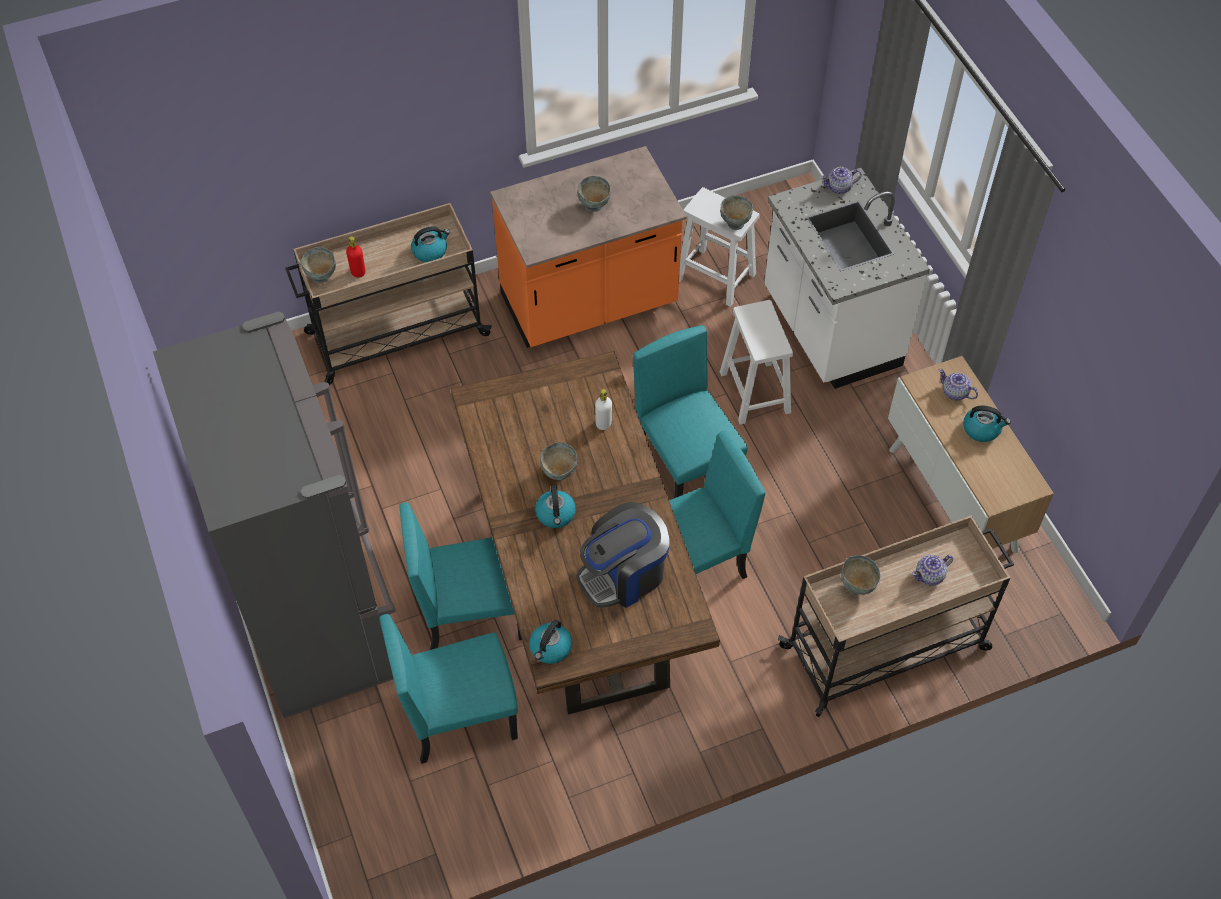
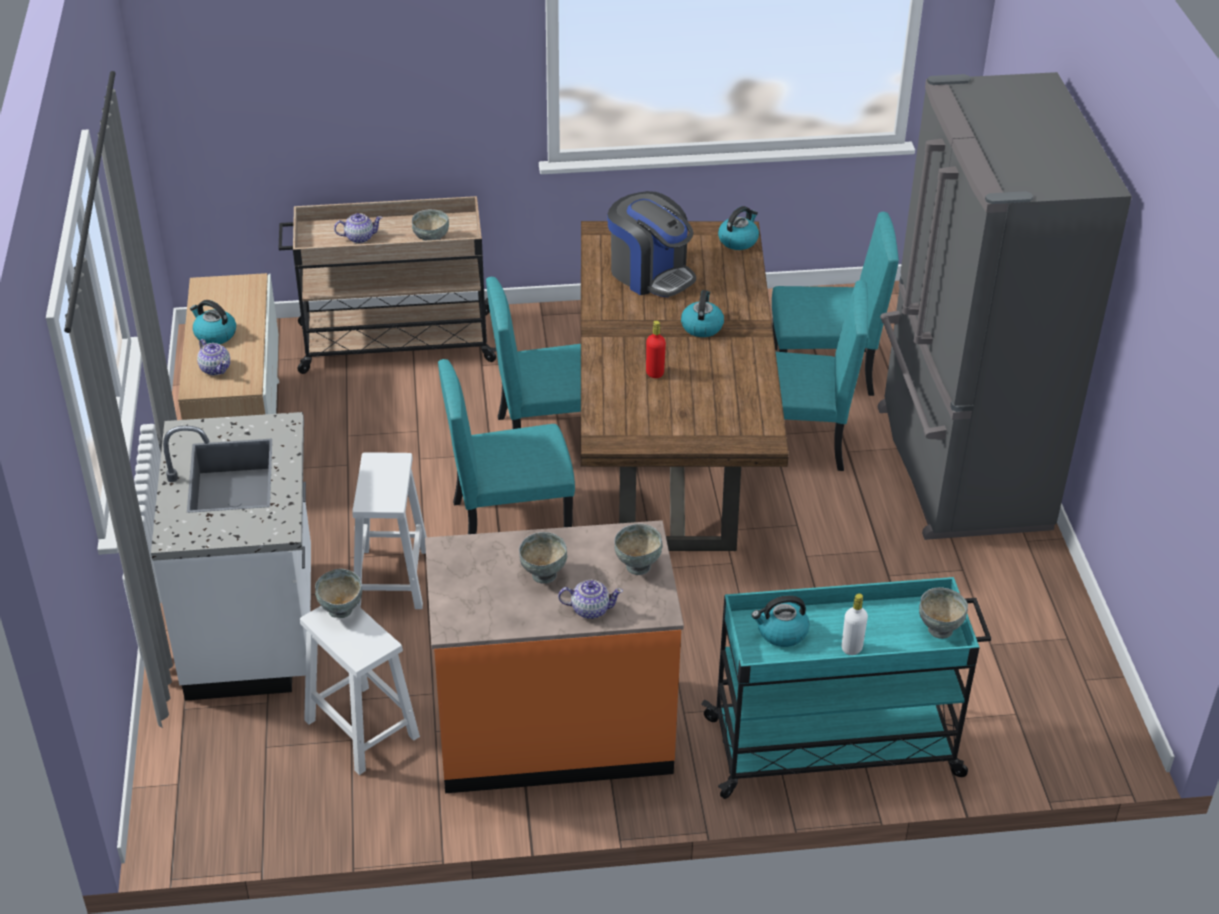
camera: 165 degrees left, 15 degrees down
(358, 272) = (887, 624): red bottle -> red bottle (655, 373)
(395, 334) = (836, 747): beige cart -> turquoise cart
(559, 473) = (686, 357): grey bowl -> grey bowl (637, 566)
(603, 424) = (622, 388): white bottle -> white bottle (851, 648)
(624, 575) = (650, 274): coffee machine -> coffee machine turned 60 degrees clockwise
(687, 465) = (511, 521): turquoise chair -> turquoise chair turned 90 degrees clockwise
(839, 187) = (199, 533): teapot -> teapot (590, 609)

